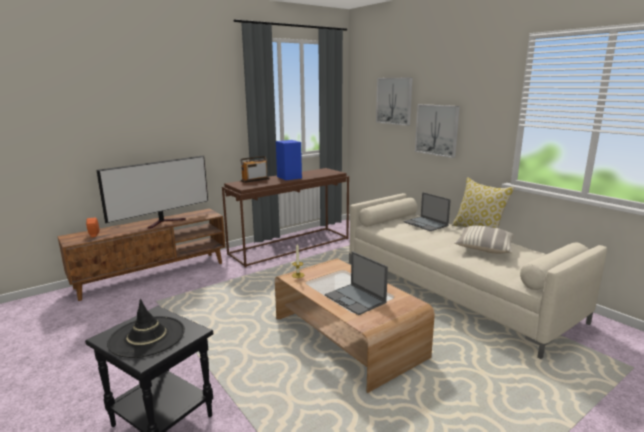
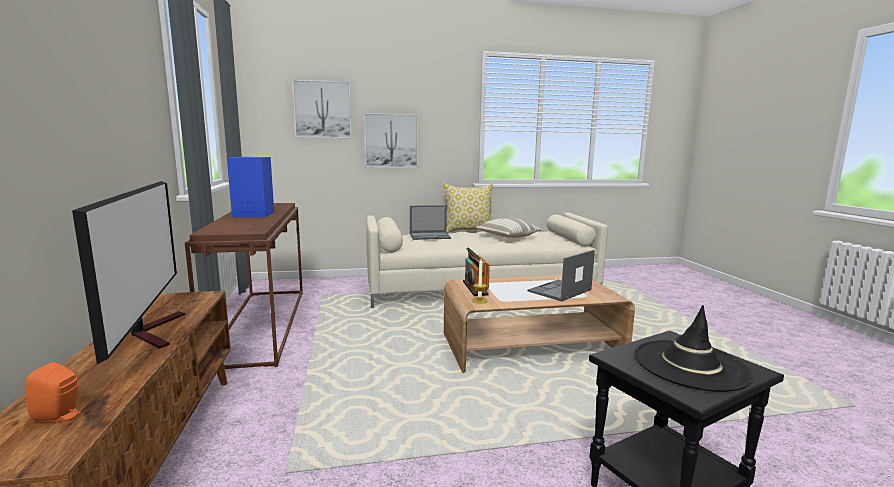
camera: 65 degrees left, 5 degrees down
(255, 180) = (220, 224): radio -> radio (475, 288)
(355, 299) = (559, 291): laptop -> laptop turned 150 degrees clockwise

